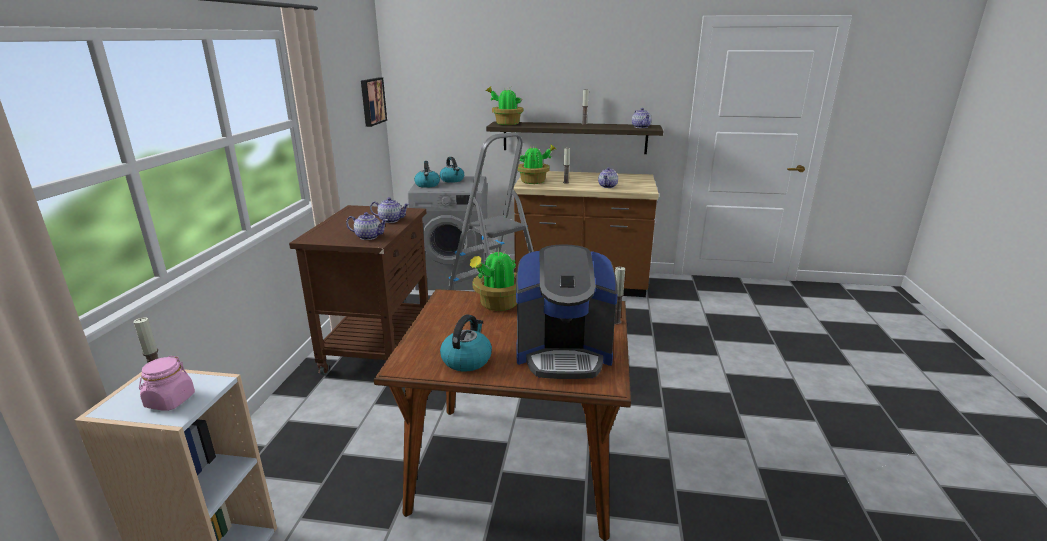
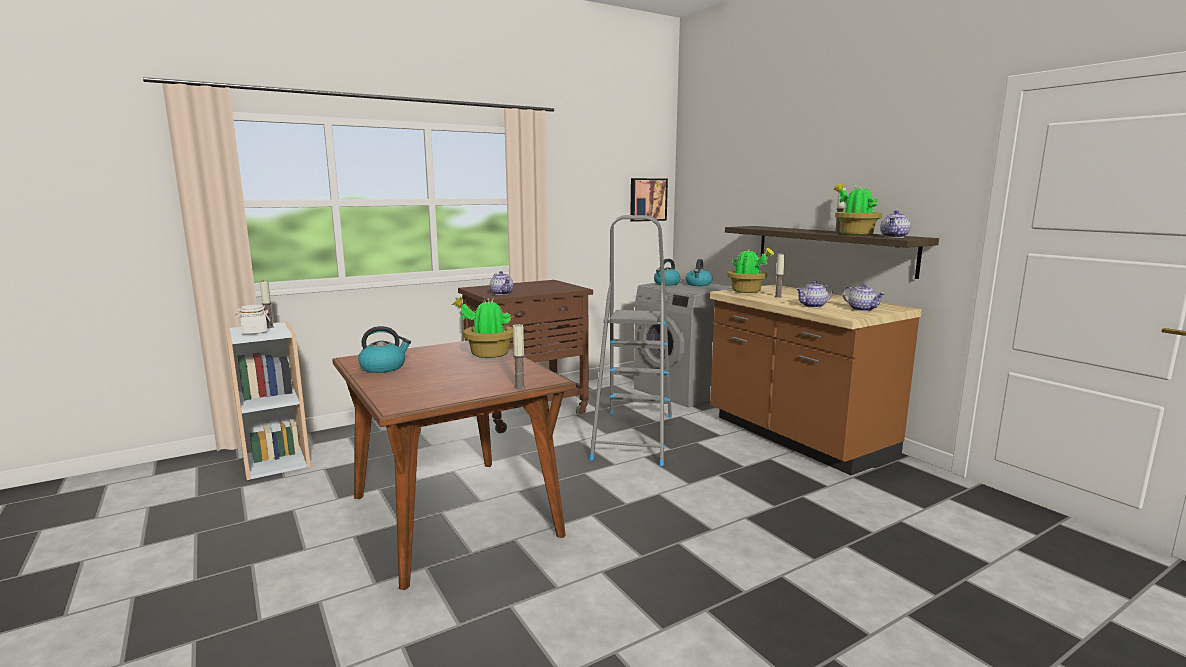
camera: 50 degrees right, 10 degrees down
(170, 401) = (254, 332): pink jar -> white jar
(391, 220) = (546, 290): teapot -> teapot (862, 309)
(506, 124) = (753, 227): potted plant -> potted plant (854, 234)
(563, 354) = (430, 386): coffee machine -> none

